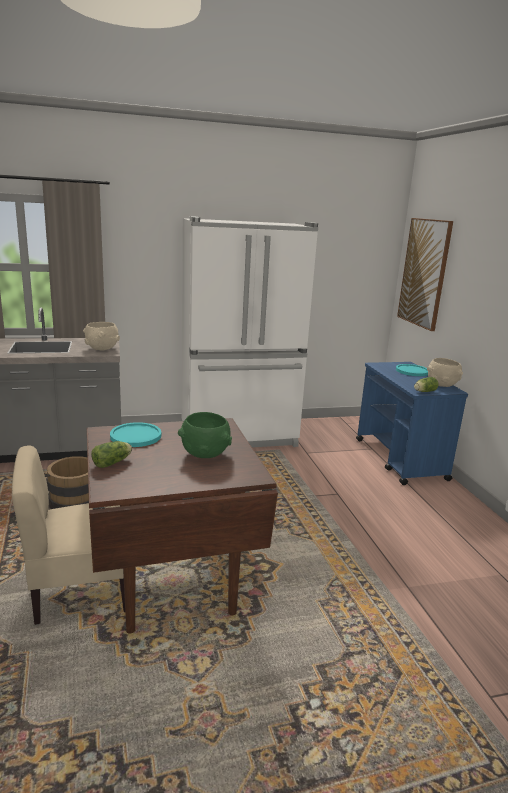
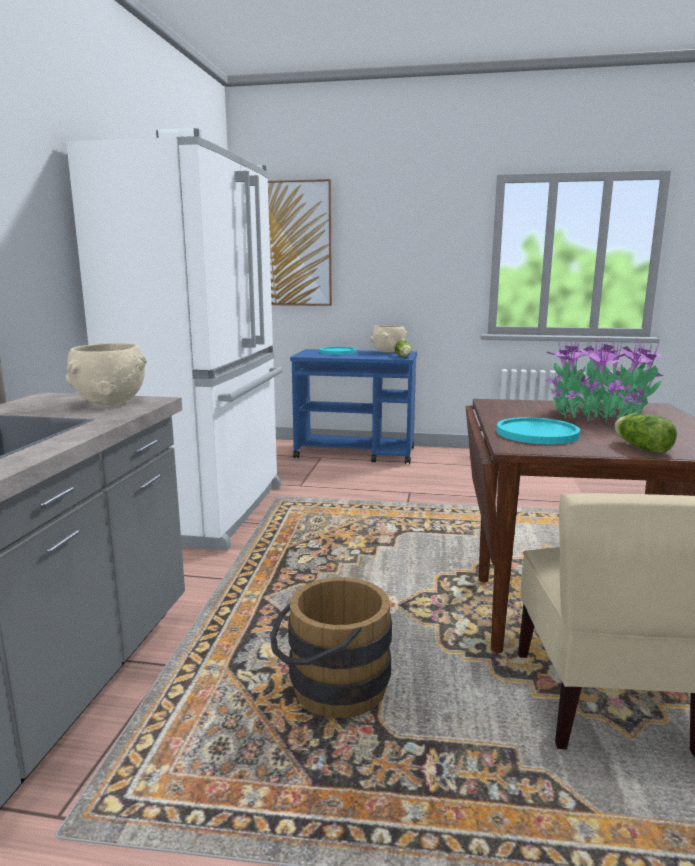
camera: 65 degrees left, 5 degrees down
(204, 454) = (598, 414): green bowl -> potted plant

